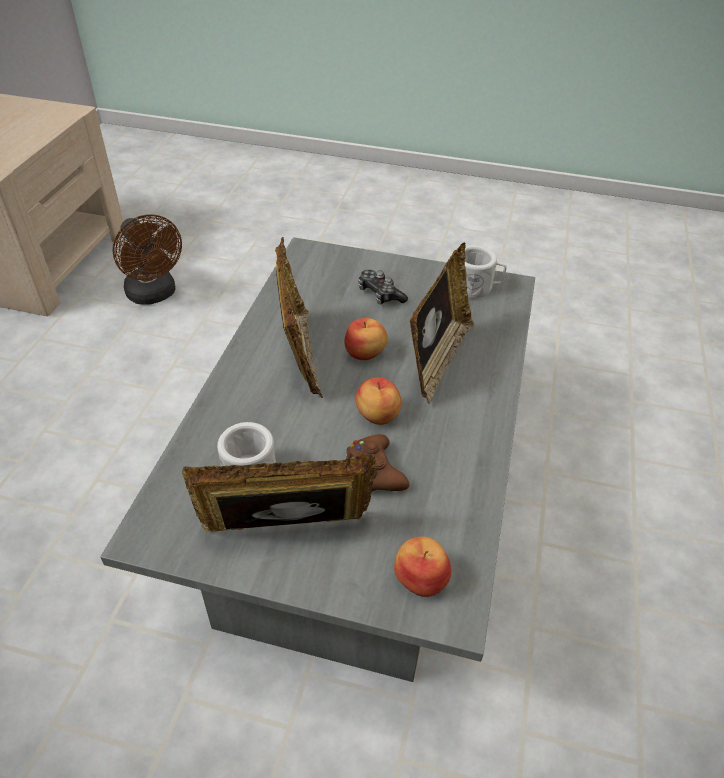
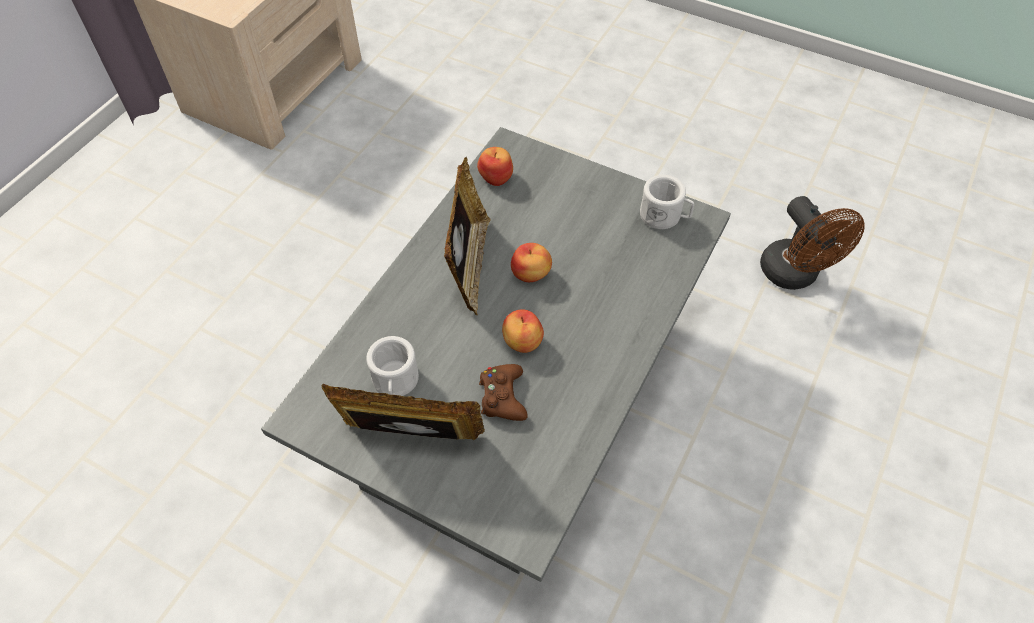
camera: 15 degrees right, 10 degrees up
(154, 295) = (375, 140): brown fan -> brown fan (794, 275)
(380, 294) = (565, 209): game controller -> none
(421, 578) = (511, 503): apple -> apple (496, 177)
(437, 360) = (597, 293): picture frame -> none

